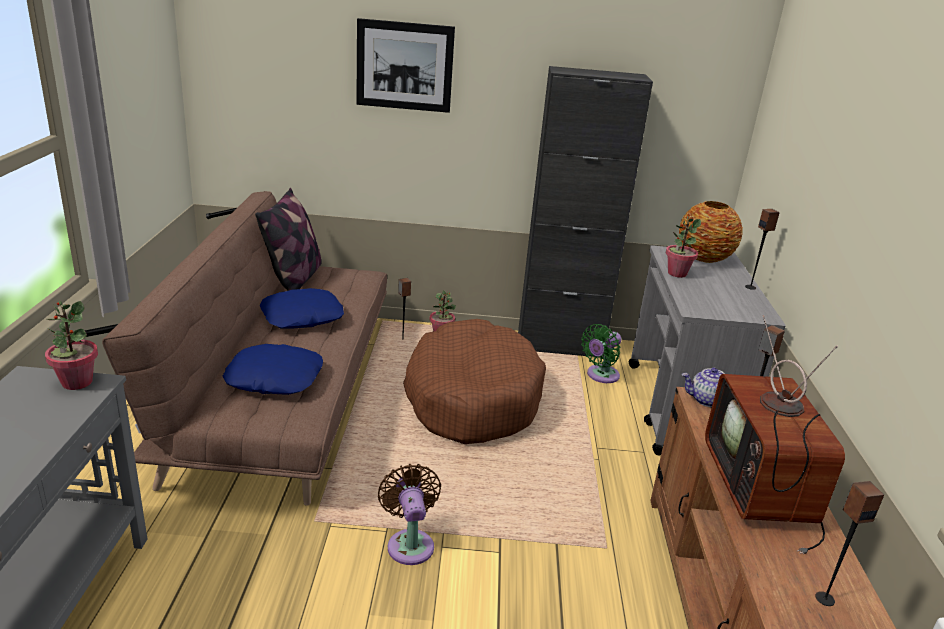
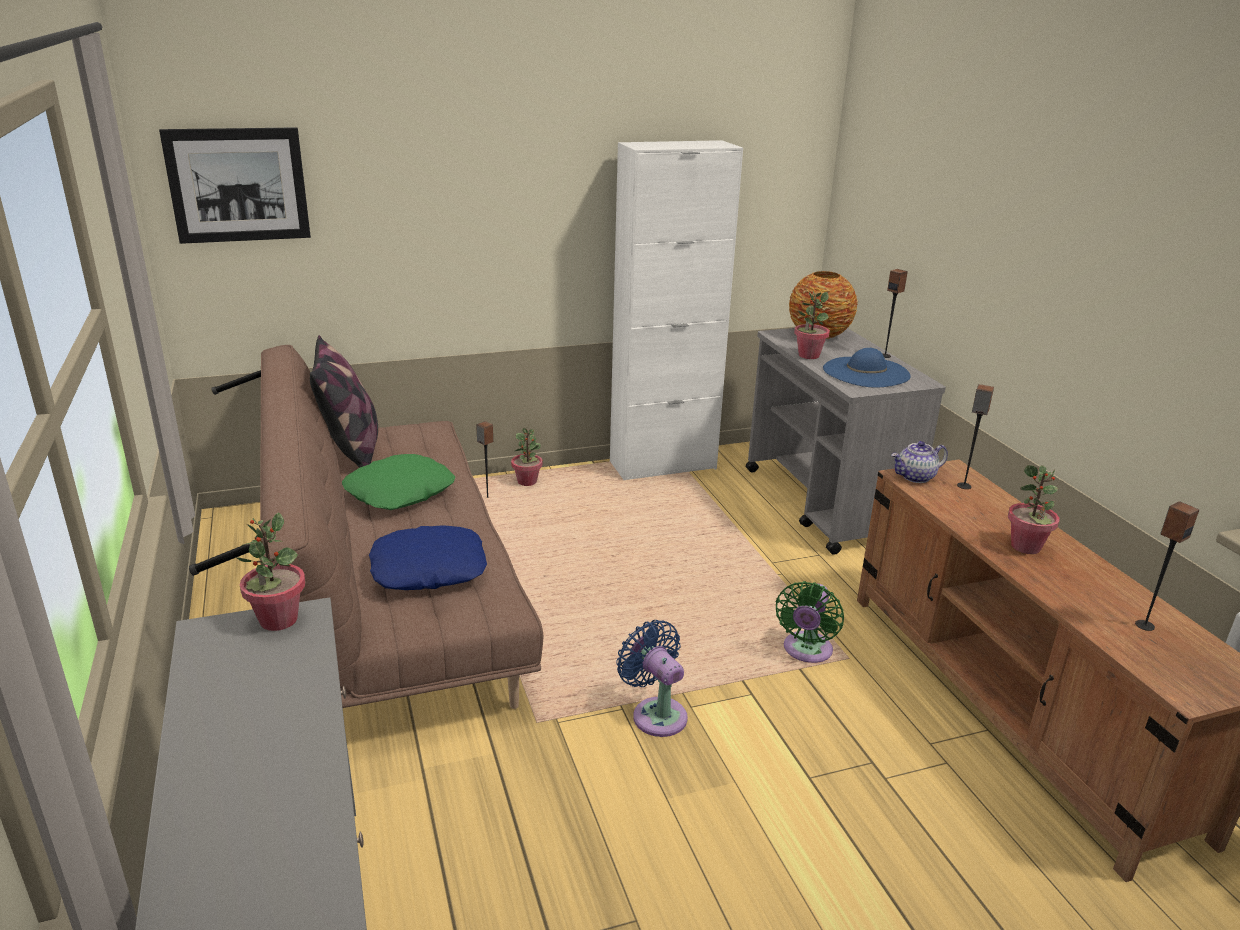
camera: 20 degrees left, 0 degrees up
(302, 317) = (400, 492): blue pillow -> green pillow
(404, 66) = (446, 161): picture -> picture (238, 185)
(410, 543) = (656, 713): brown fan -> blue fan
(472, 398) = (611, 544): brown dog bed -> none
(559, 345) = (663, 465): black cabinet -> white cabinet
(600, 376) = (726, 488): green fan -> green fan (806, 652)
(717, 297) = (866, 372): none -> blue hat
(762, 489) = (1026, 547): television -> potted plant

